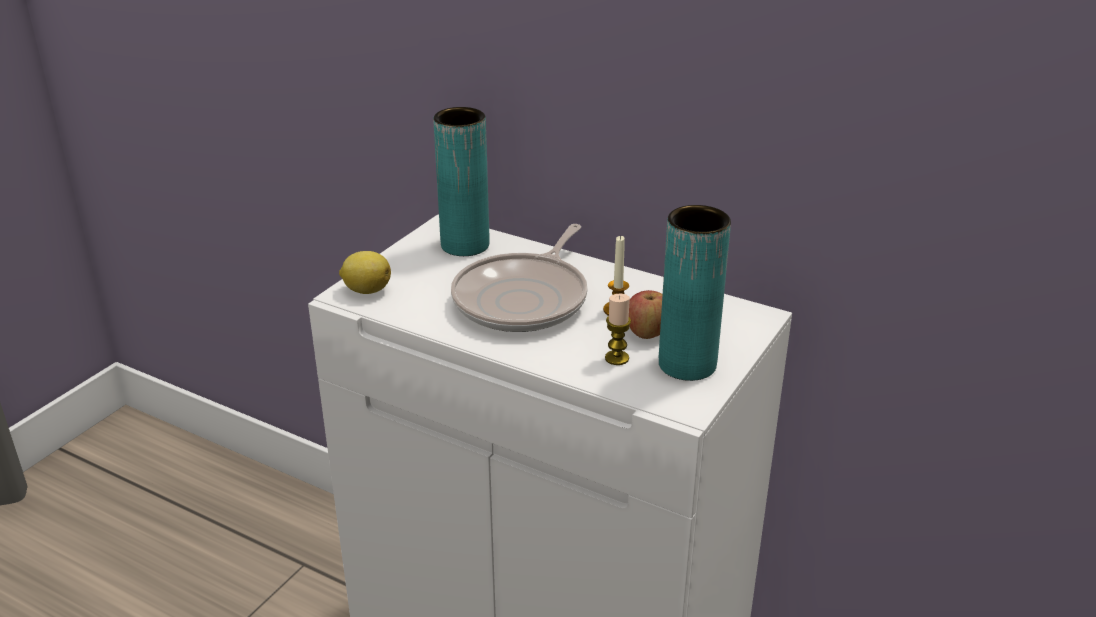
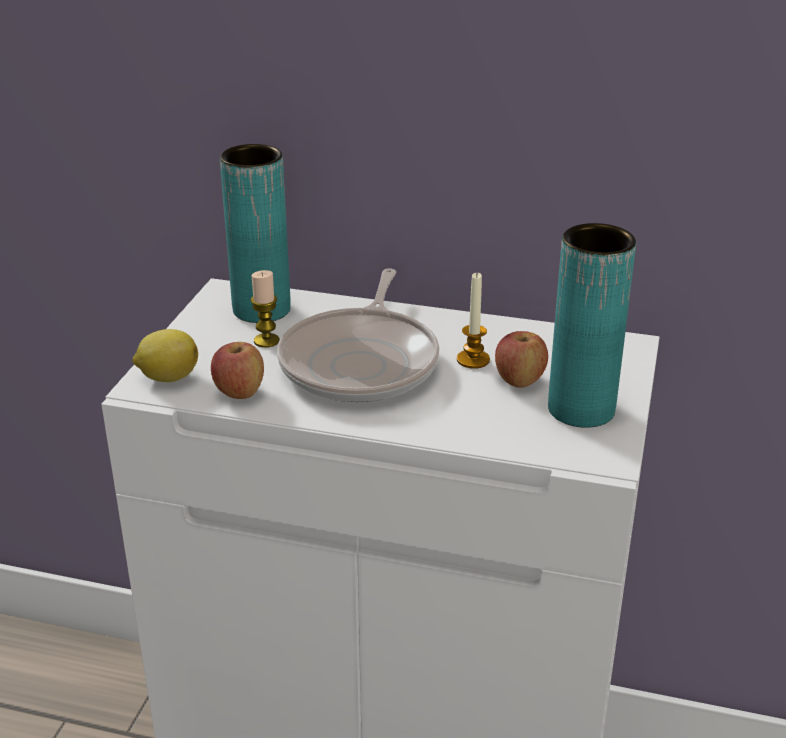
camera: 15 degrees left, 0 degrees up
(415, 310) = (239, 393): none -> apple
(617, 358) = (501, 414): candle -> candle (266, 341)

